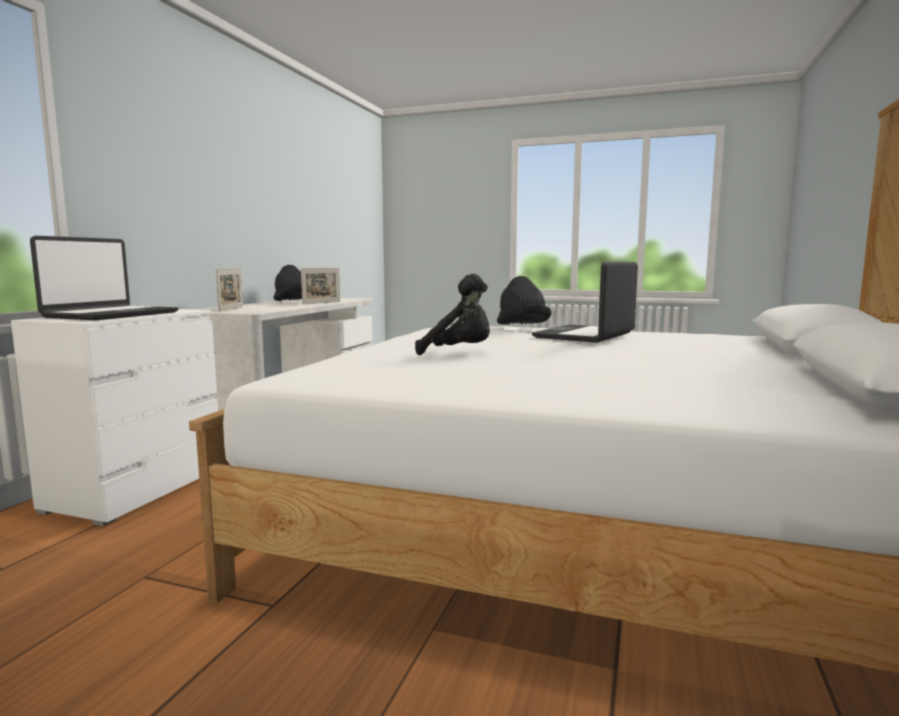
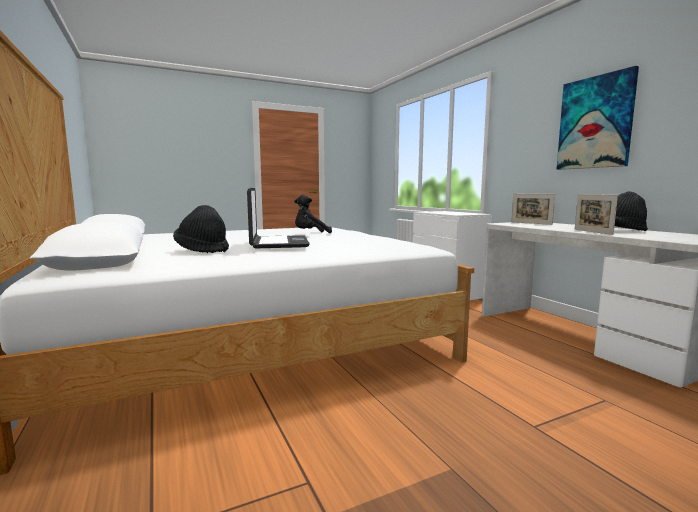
camera: 135 degrees right, 0 degrees up
(111, 315) = (447, 212): laptop -> none
(219, 184) = (595, 123): none -> picture
(522, 327) = (339, 242): black hat -> black hat (202, 250)

